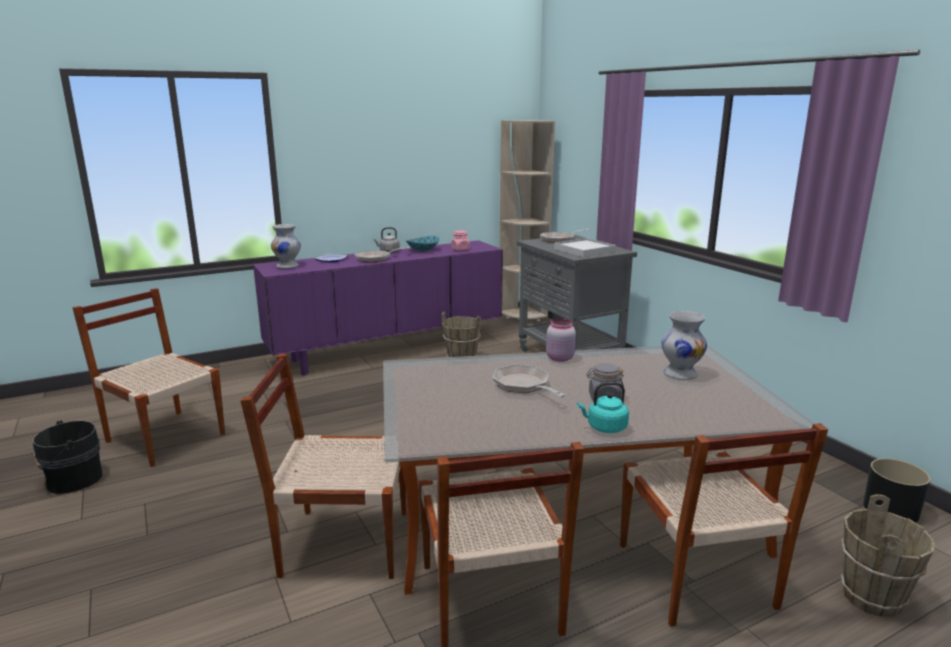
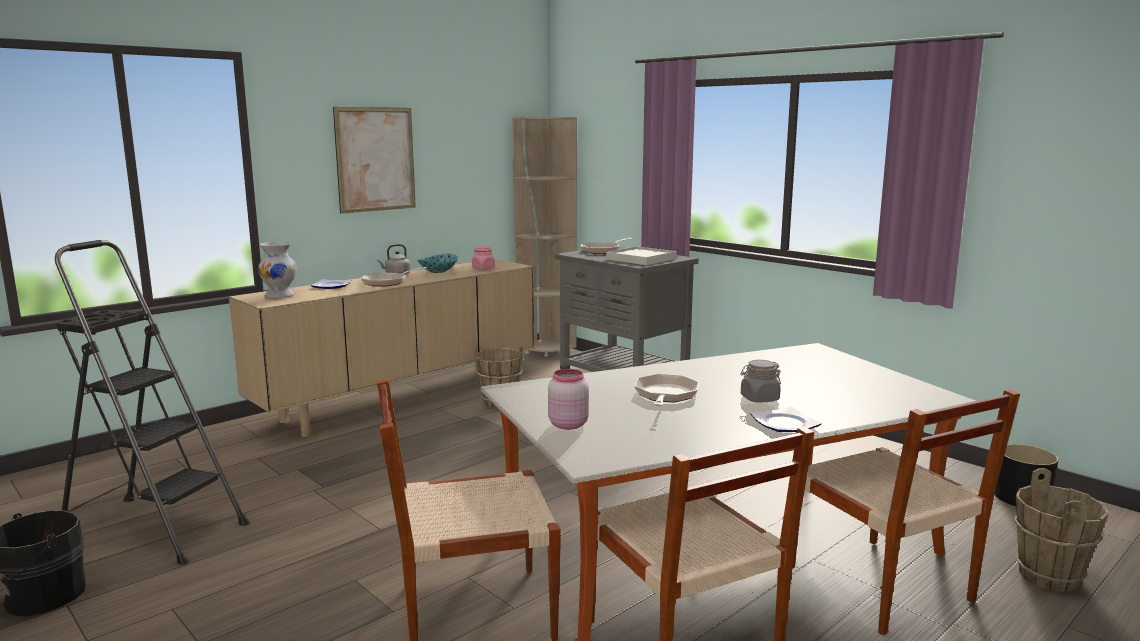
camera: 15 degrees left, 5 degrees down
(165, 437) = (152, 528): chair -> step ladder
(378, 157) = (375, 159): none -> picture
(388, 351) = (401, 400): purple cabinet -> beige cabinet
(524, 386) = (665, 396): frying pan -> frying pan turned 60 degrees clockwise
(559, 358) = (680, 367): pink jar -> pink jar (567, 424)
(604, 428) = (784, 425): turquoise kettle -> plate
(680, 374) = (816, 371): white vase -> none

